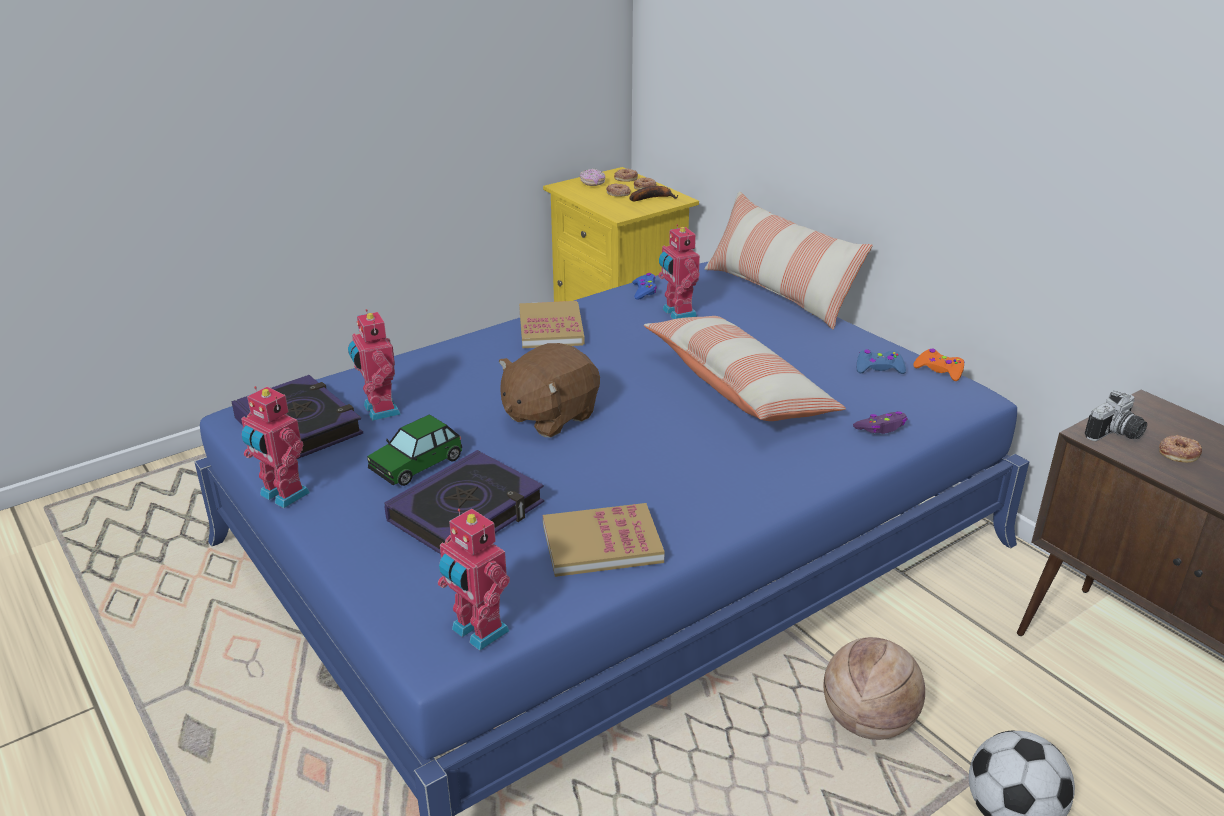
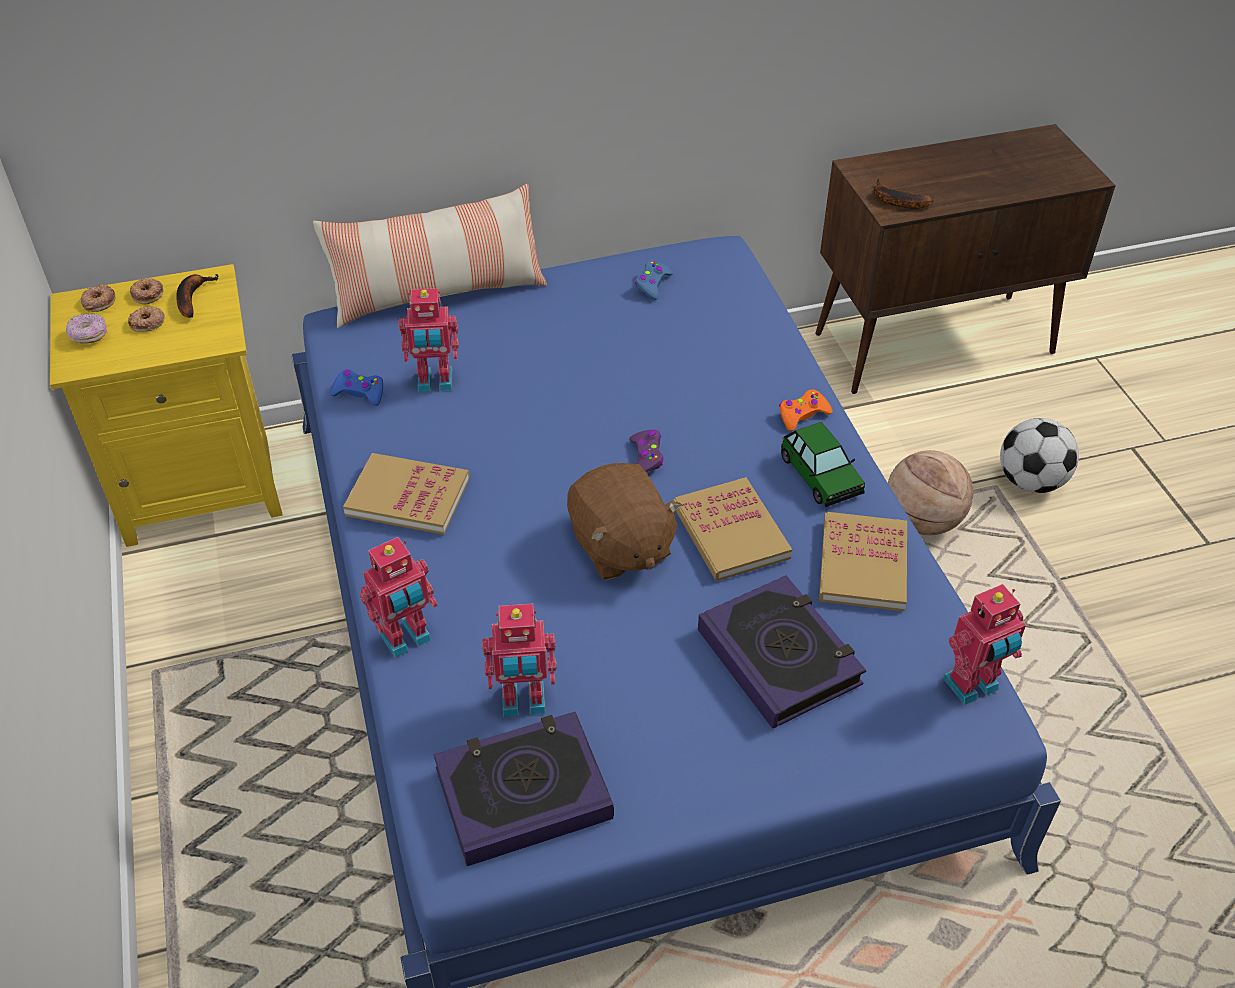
camera: 70 degrees left, 15 degrees up
(282, 495) = (678, 827): toy robot -> toy robot (406, 639)
(416, 464) = (666, 684): toy car -> toy car (820, 475)
(597, 464) = (730, 532): none -> book
(738, 387) = (632, 387): pillow -> none
(881, 428) = (755, 323): purple game controller -> purple game controller (646, 457)
(939, 370) = (673, 251): orange game controller -> orange game controller (802, 415)
(1117, 435) = (895, 201): camera -> banana
(1178, 452) = (929, 185): donut -> none

